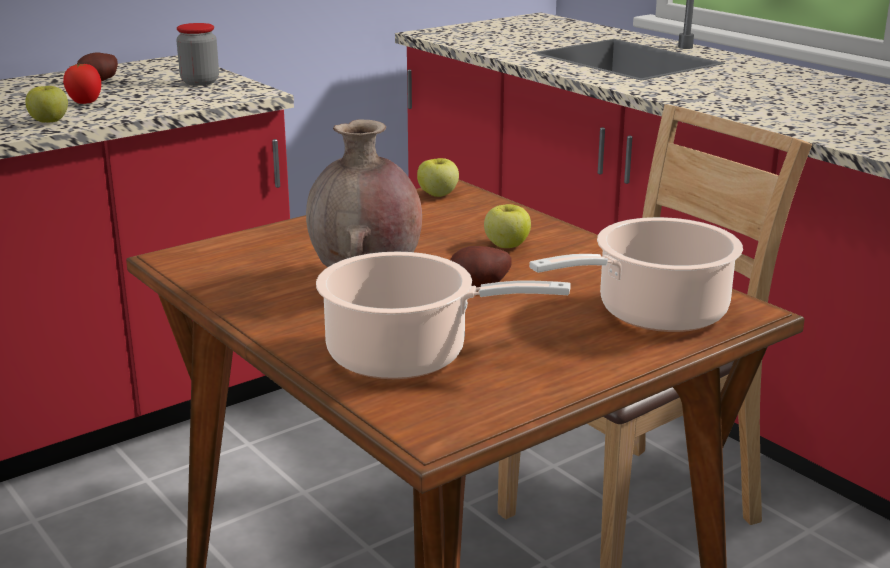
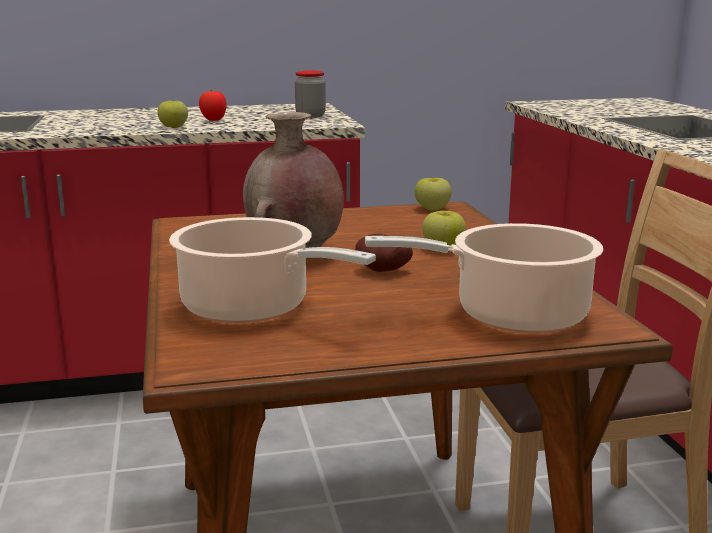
camera: 25 degrees right, 5 degrees down
(101, 81) = (245, 111): potato -> none

